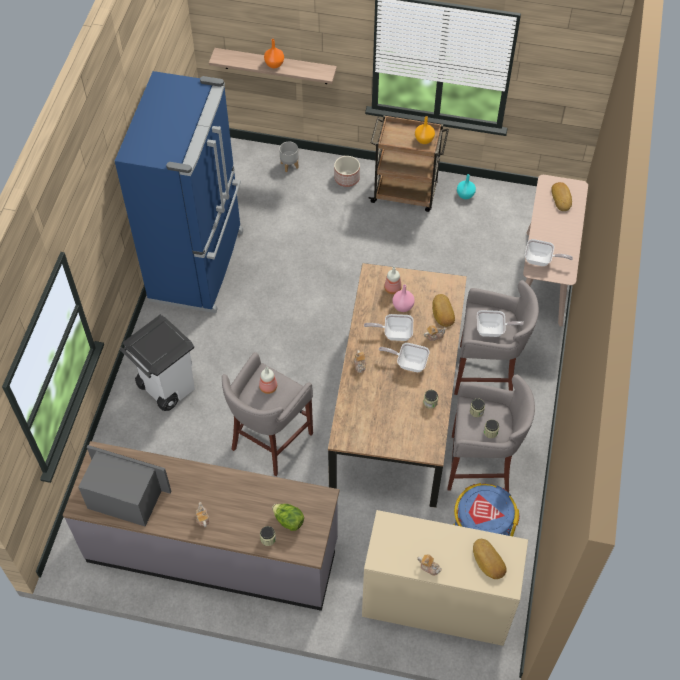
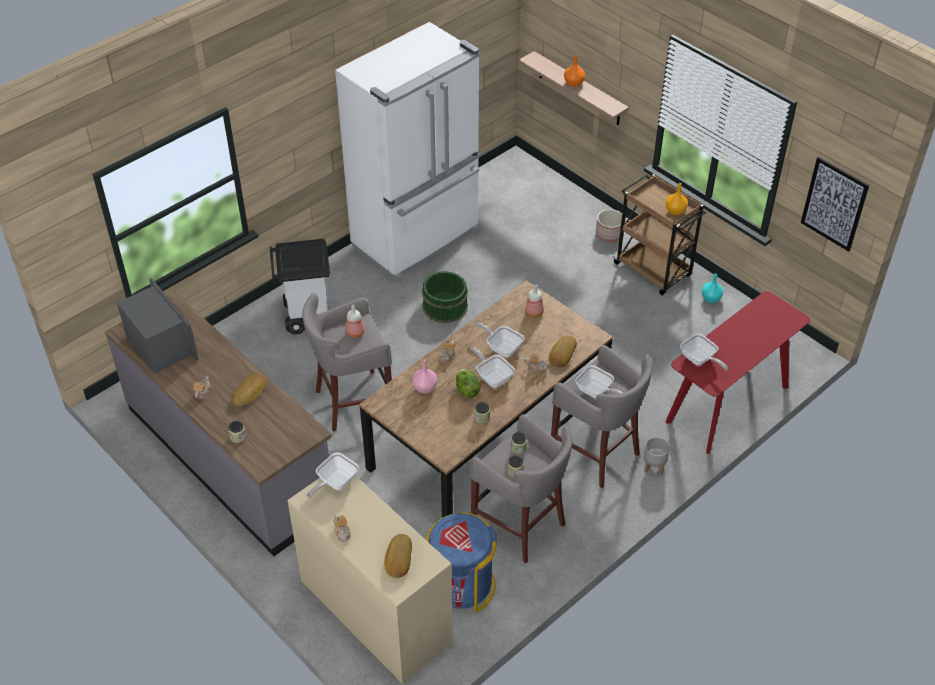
camera: 35 degrees right, 10 degrees down
(199, 265) = (417, 240): blue fridge -> white fridge
(272, 314) = (444, 307): none -> green bucket
(288, 521) = (267, 433): lettuce -> lettuce (467, 390)
(289, 165) = (566, 201): grey planter -> grey planter (654, 466)
(387, 530) = (335, 482): none -> frying pan
(402, 306) = (529, 330): pink vase -> pink vase (424, 388)
(544, 278) = (728, 404): beige console table -> red console table
(562, 198) = (771, 320): bread -> bread (250, 392)
(570, 82) = (834, 204): none -> picture

